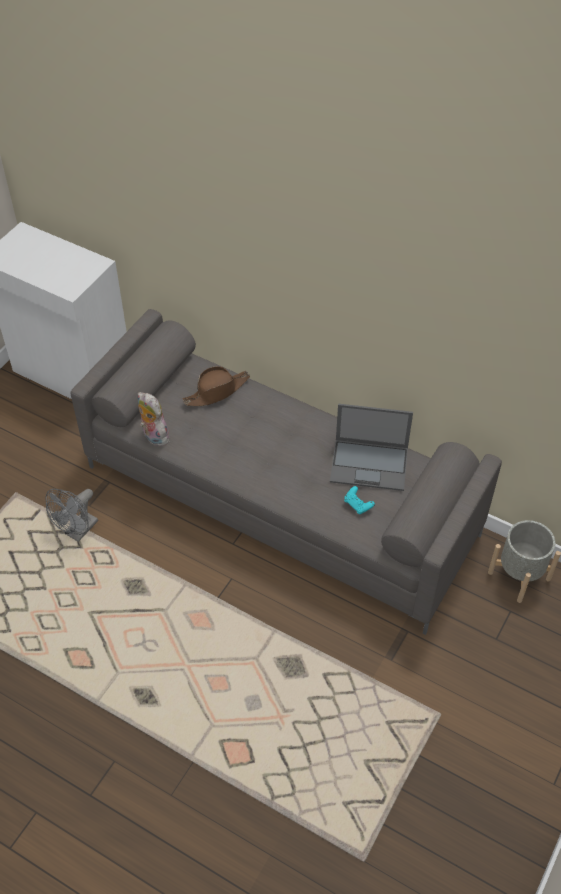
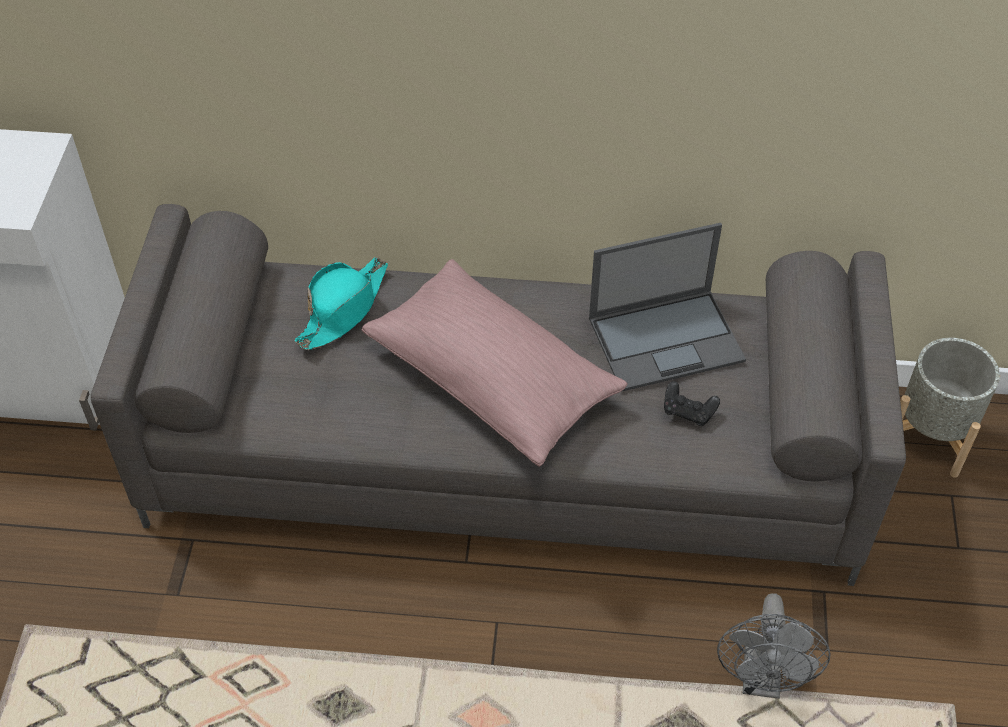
camera: 25 degrees left, 0 degrees up
(78, 532) = (182, 650): grey fan -> grey fan (762, 680)
(153, 436) = (273, 425): plush toy -> none
(217, 391) = (343, 309): brown hat -> turquoise hat
(269, 453) = (492, 379): none -> pink pillow
(358, 505) = (688, 412): turquoise game controller -> black game controller

